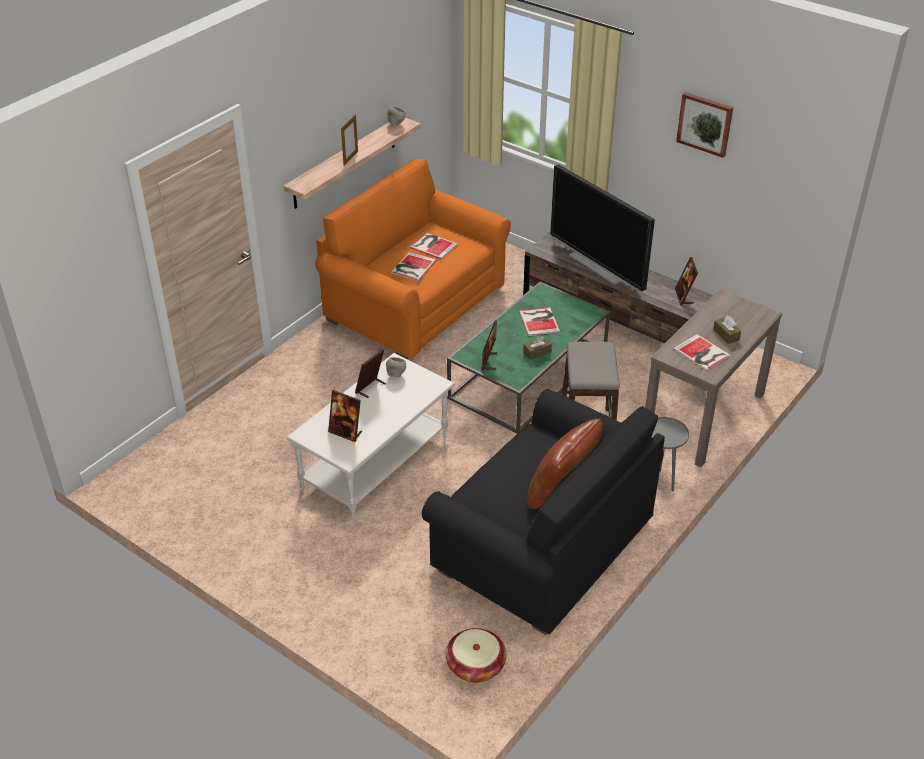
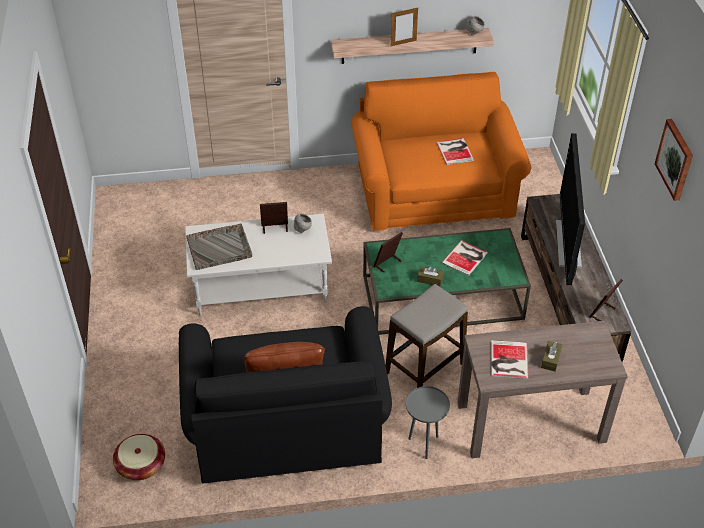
camera: 45 degrees right, 5 degrees up
(345, 432) = (220, 247): picture frame -> grey tray
(412, 267) = (417, 158): book -> none

